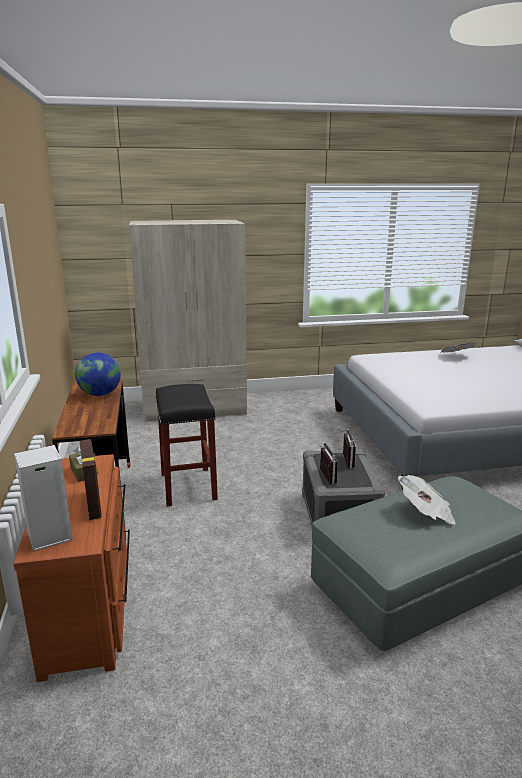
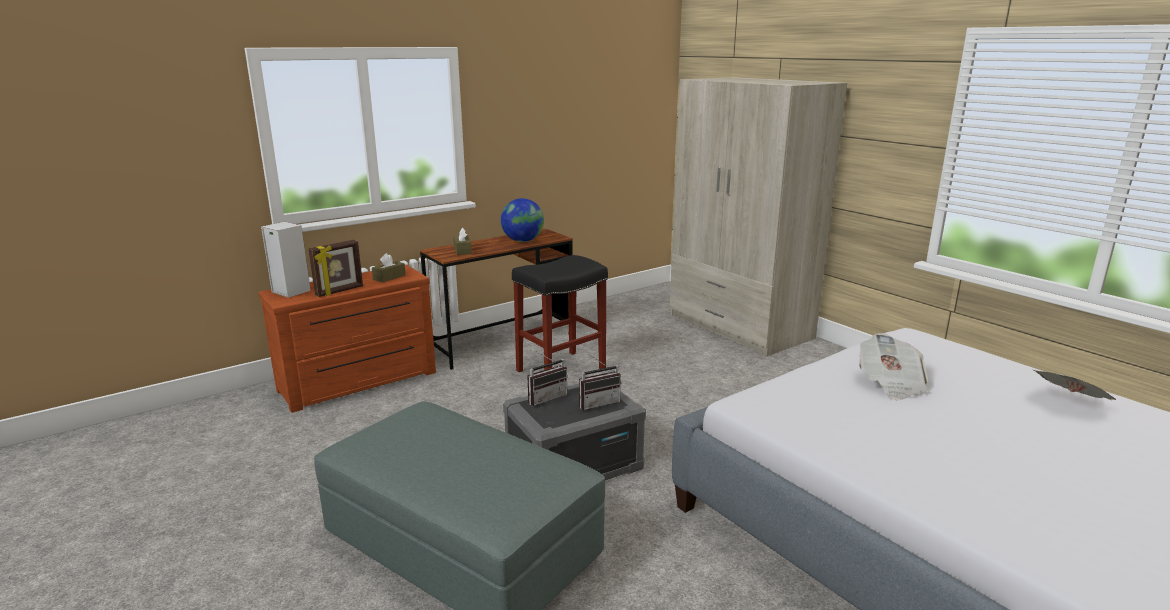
camera: 65 degrees right, 0 degrees up
(90, 420) = (462, 250): none -> brown tissue box
(426, 513) = (457, 452): newspaper -> newspaper (890, 384)

